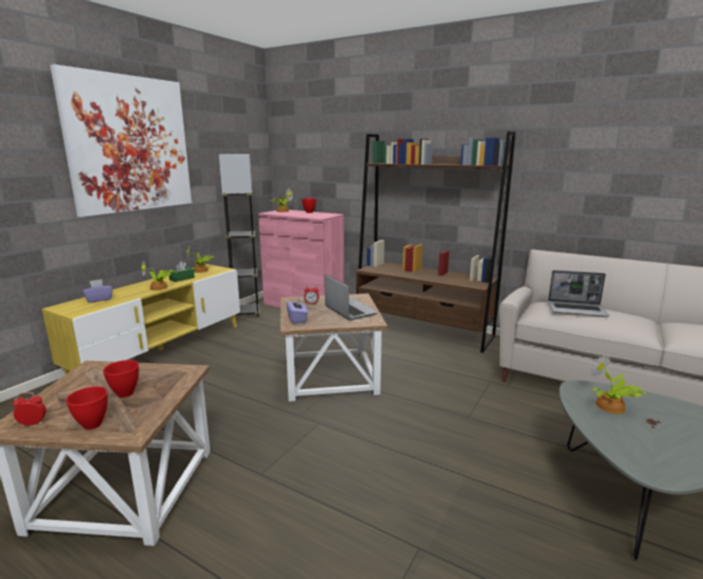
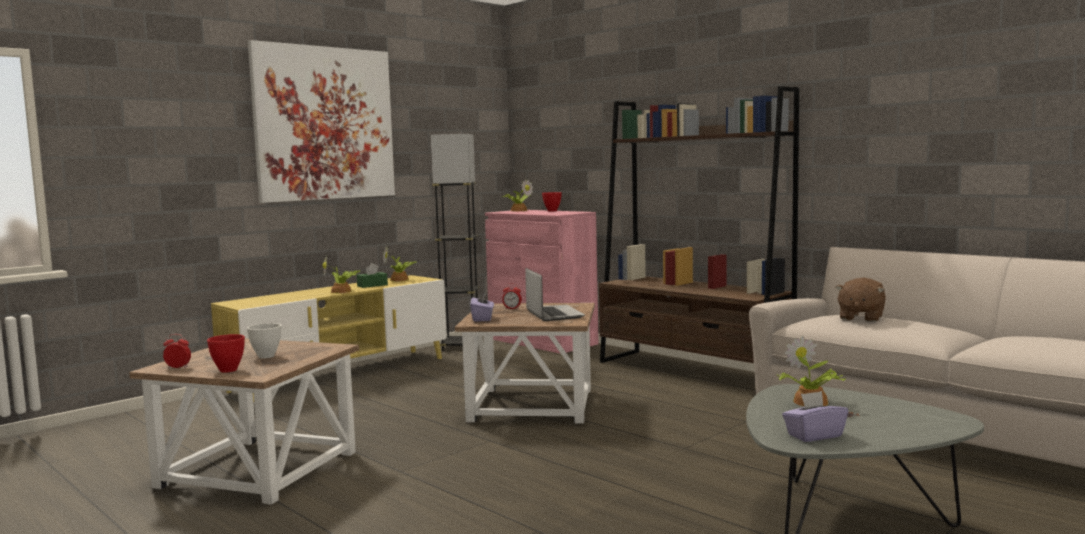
camera: 15 degrees right, 10 degrees down
(99, 299) = (271, 298): purple tissue box -> purple tissue box (814, 435)
(124, 394) = (265, 356): red bowl -> white bowl
(577, 310) = (860, 318): laptop -> brown plush toy

